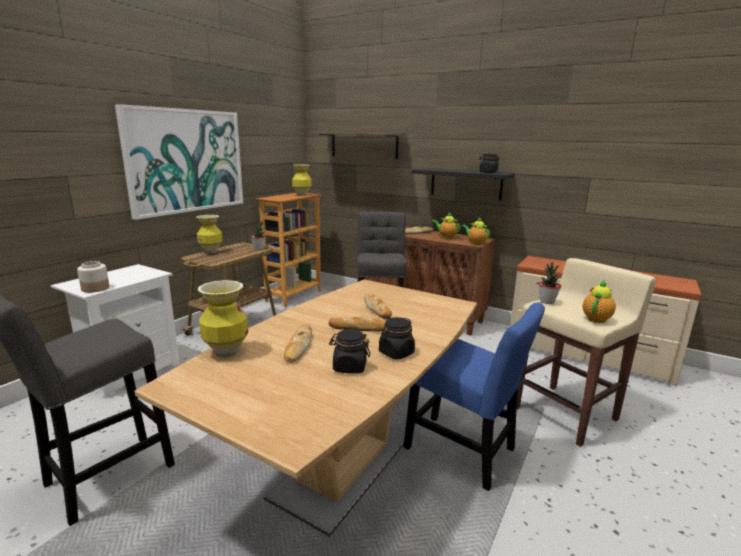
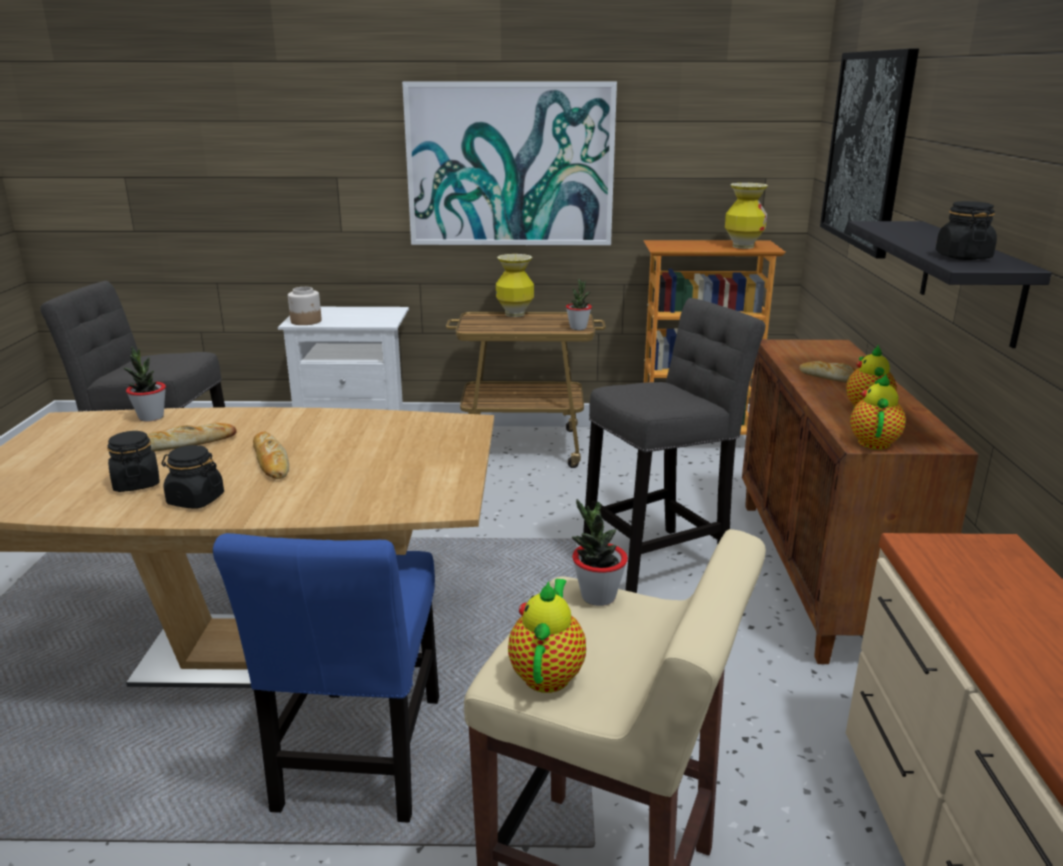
camera: 60 degrees right, 5 degrees up
(226, 352) = (151, 417): vase -> potted plant
(364, 145) = (867, 150): shelf -> picture
(377, 309) = (358, 453): bread -> none
(597, 318) = (548, 673): teapot -> teapot turned 90 degrees counterclockwise

